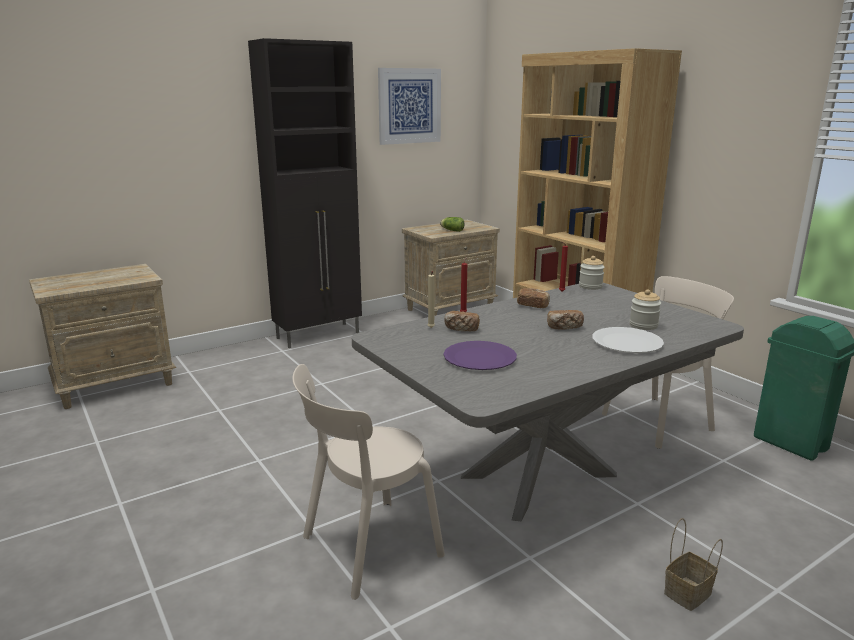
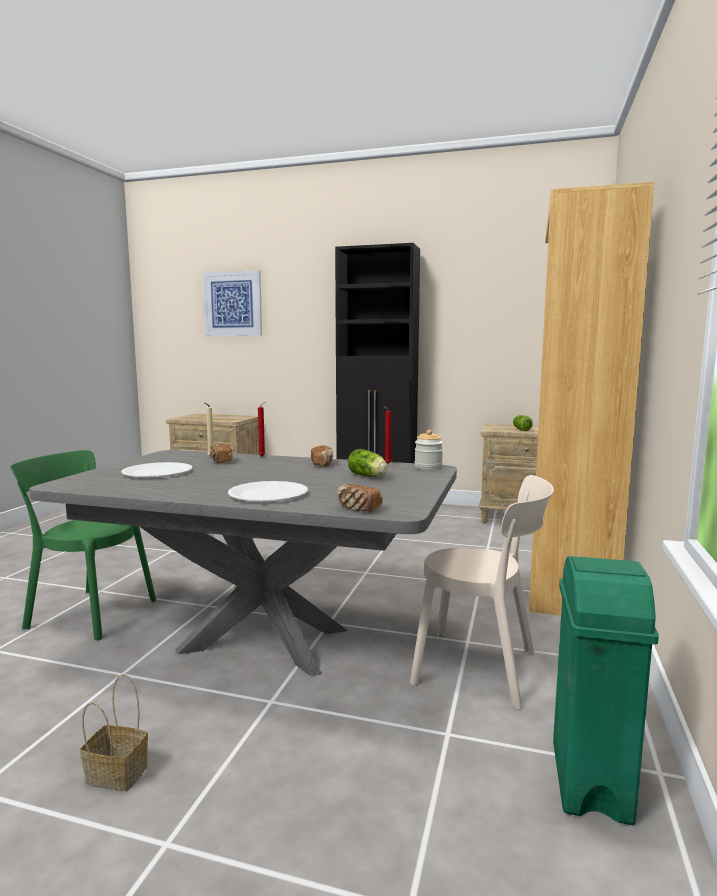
camera: 50 degrees right, 10 degrees down
(366, 548) = (88, 613): beige chair -> green chair
(409, 106) = (503, 303): picture -> picture (232, 304)
(479, 358) = (157, 472): purple plate -> white plate
(564, 327) = (277, 477): bread -> bread (358, 508)
(601, 306) = (369, 476): none -> lettuce
(643, 325) = (335, 492): jar -> none

